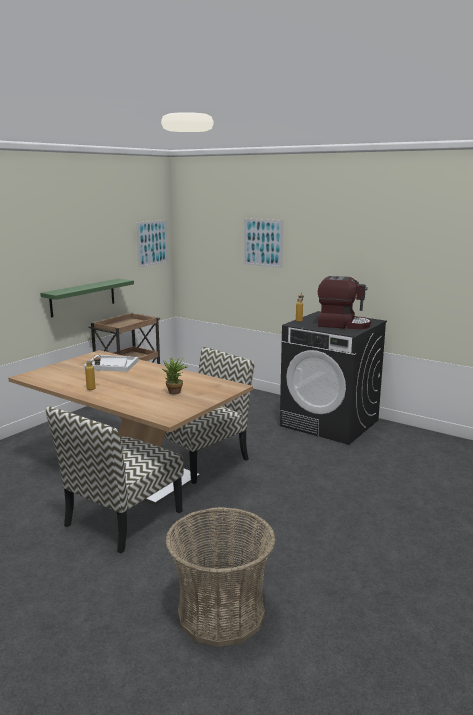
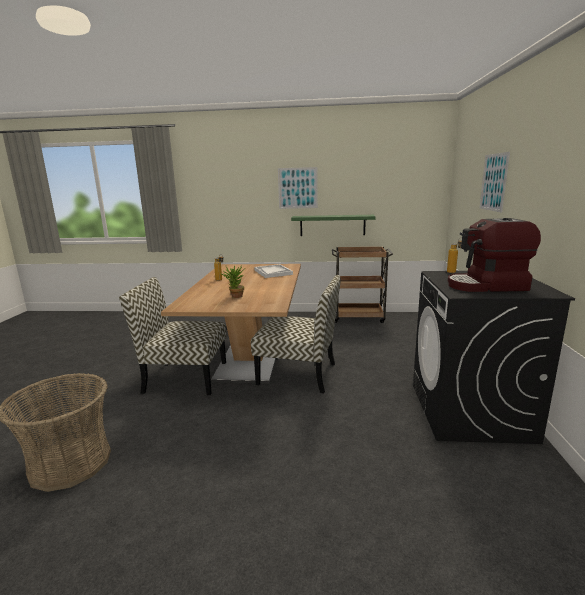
camera: 60 degrees right, 0 degrees up
(152, 243) = (420, 186): picture -> picture (297, 188)
(343, 324) = (487, 286): coffee machine -> coffee machine turned 105 degrees clockwise

